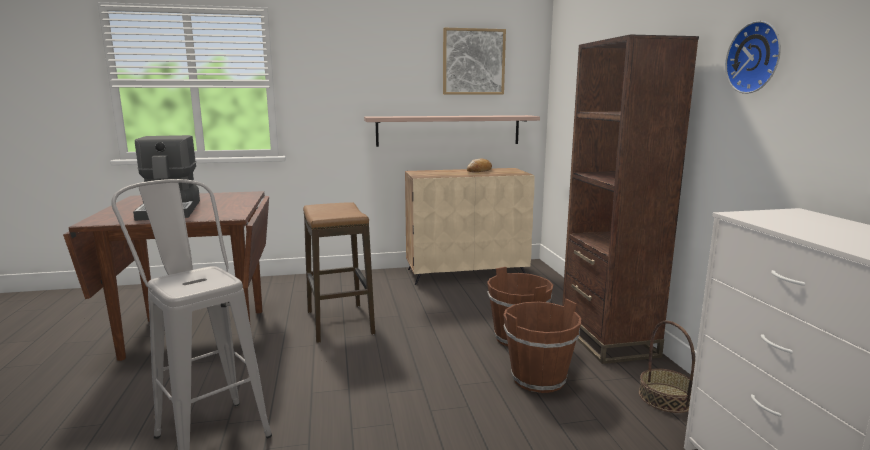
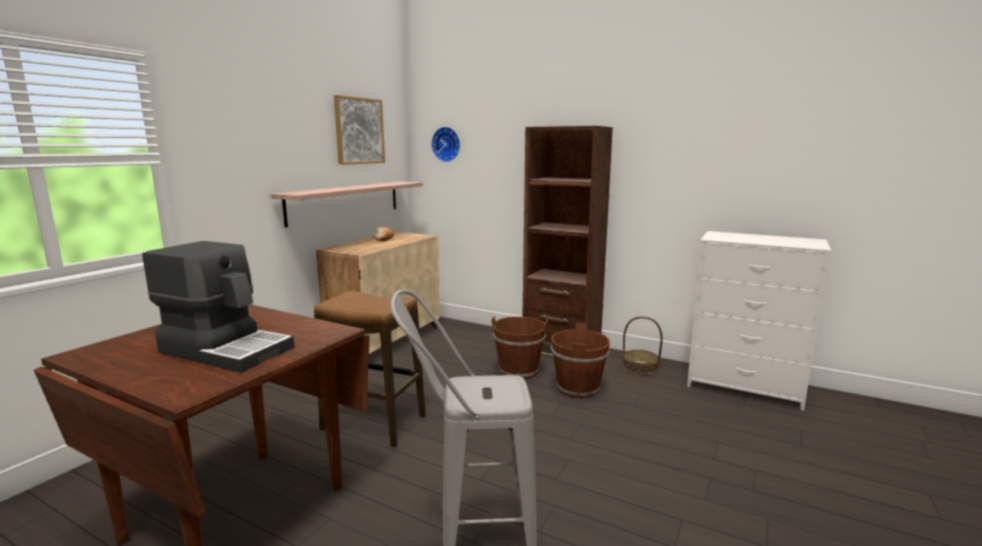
camera: 50 degrees left, 0 degrees up
(756, 58) = (661, 144): wall clock -> wall clock (447, 144)

